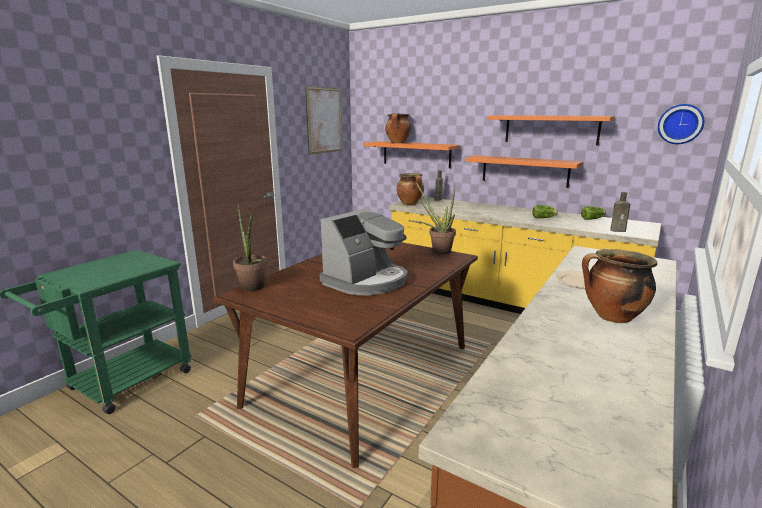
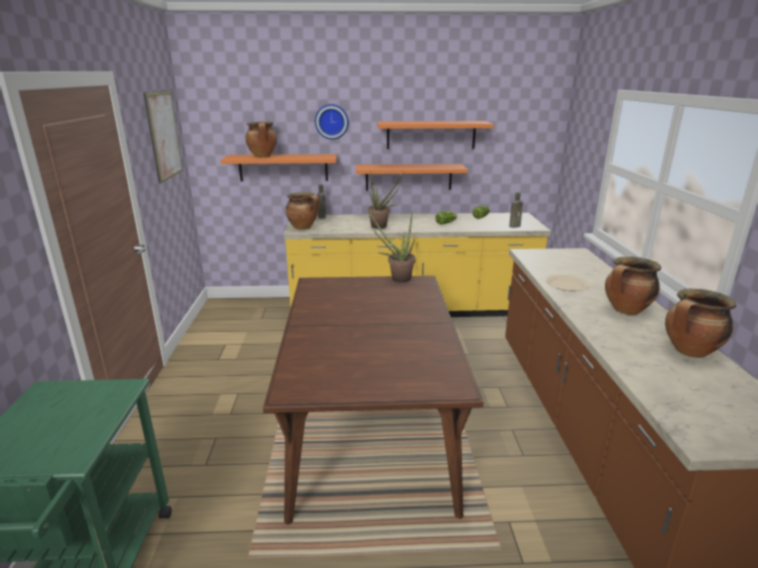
camera: 35 degrees left, 5 degrees up
(253, 288) = (293, 380): potted plant -> potted plant (382, 227)
(366, 281) = (389, 332): coffee machine -> none
(623, 371) = (690, 352): none -> cooking pot
(680, 124) = (536, 127): wall clock -> wall clock (331, 121)

